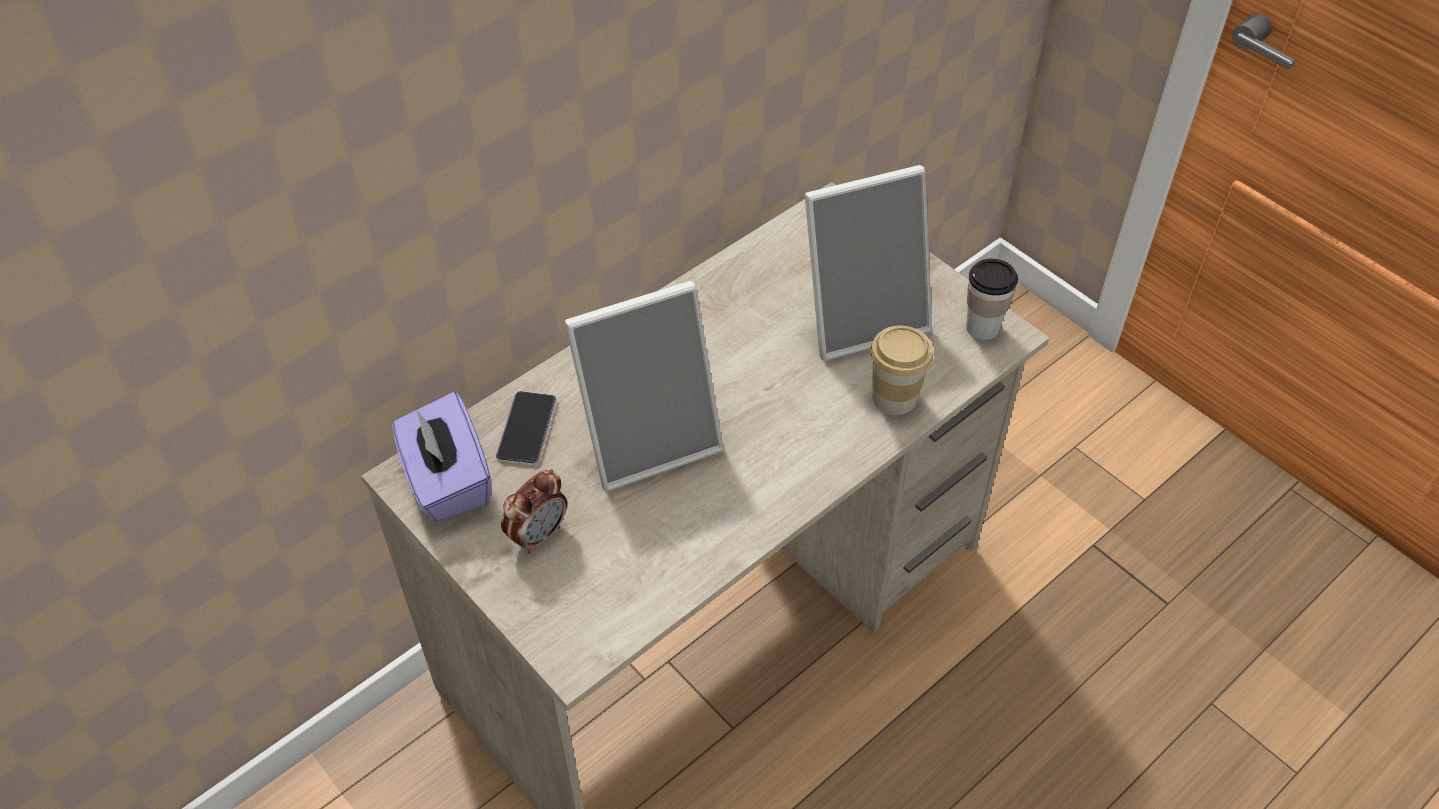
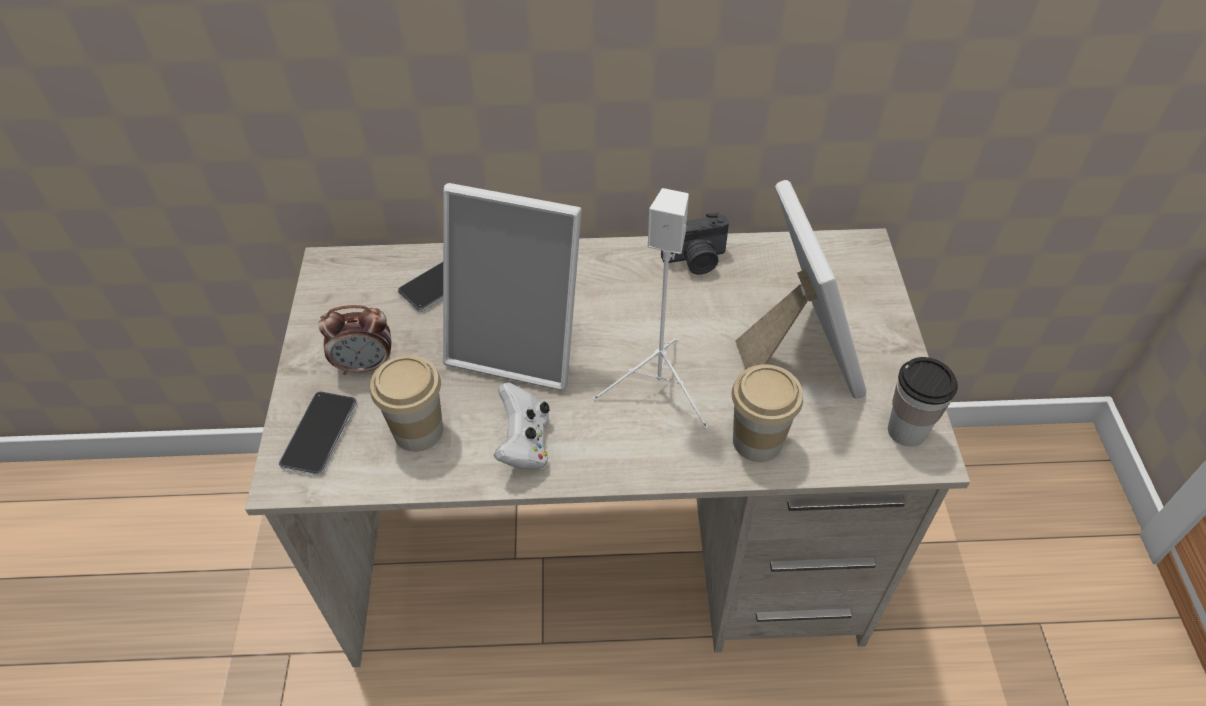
camera: 40 degrees right, 0 degrees up
(447, 481) = (351, 286): purple tissue box -> none
(562, 610) = (319, 434): none -> phone
(641, 554) = (418, 431): none -> cup
(717, 288) = (695, 260): none -> camera
(734, 508) = (524, 444): none -> white game controller
(790, 403) = (660, 388): none -> white speaker
(861, 317) = (797, 354): picture frame -> picture frame turned 120 degrees counterclockwise

